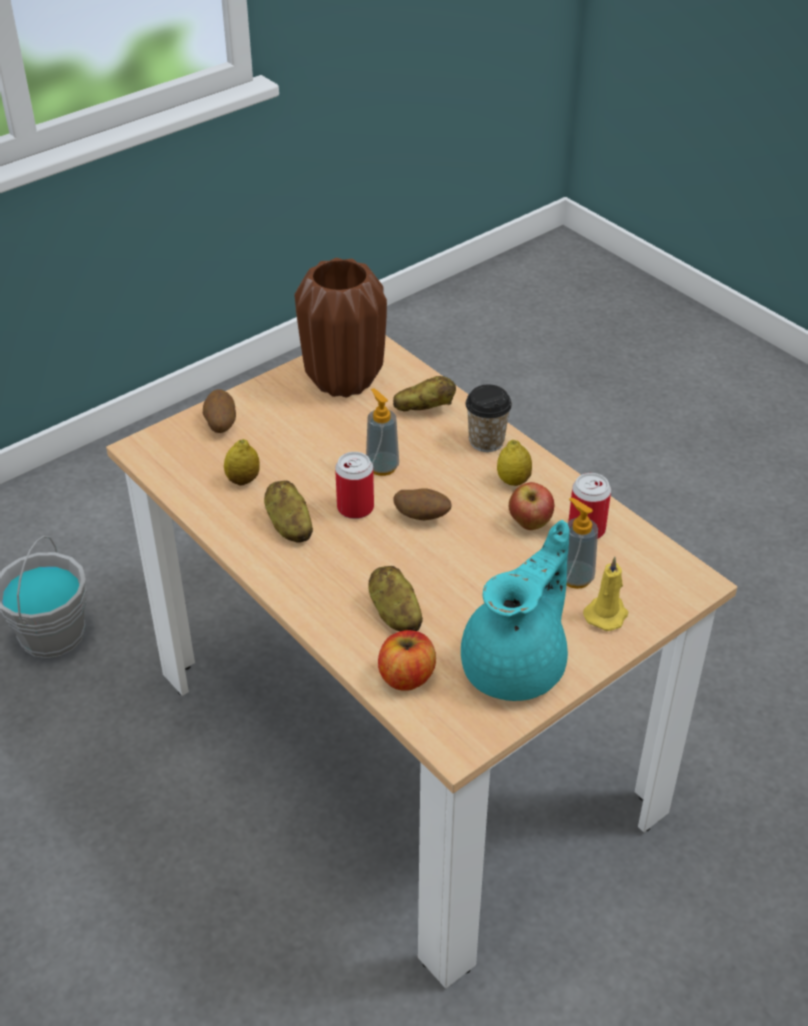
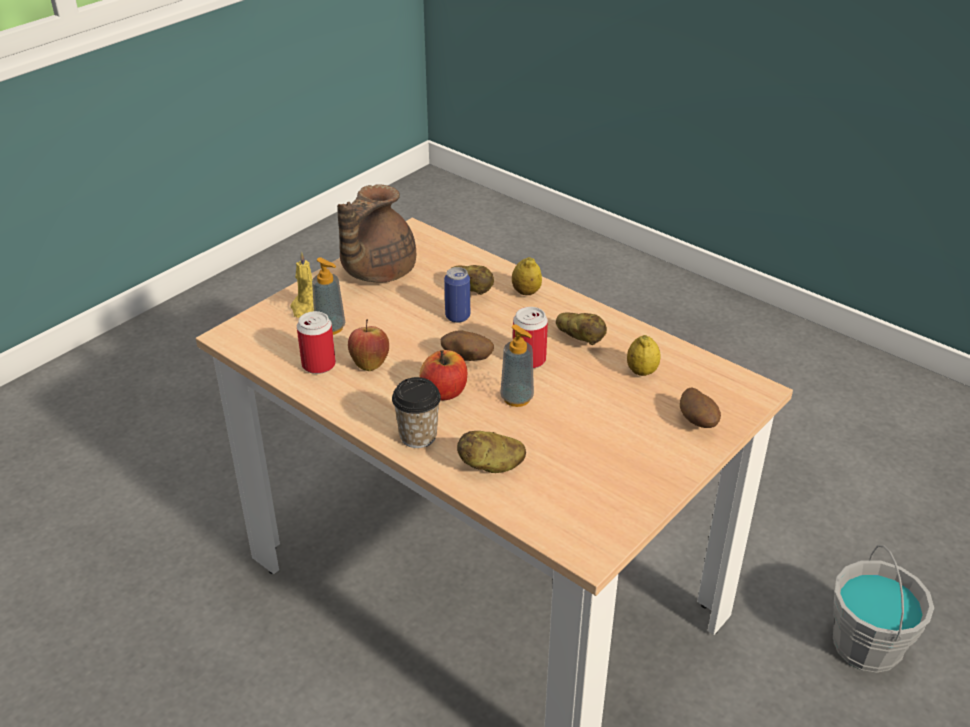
camera: 170 degrees right, 5 degrees down
(344, 381) = (592, 490): brown vase -> none
(406, 677) = (453, 258): apple -> apple (444, 392)
(420, 575) = (457, 316): none -> can
(513, 481) = (387, 399): lemon -> lemon (526, 292)
(517, 665) = (375, 271): turquoise teapot -> brown teapot

